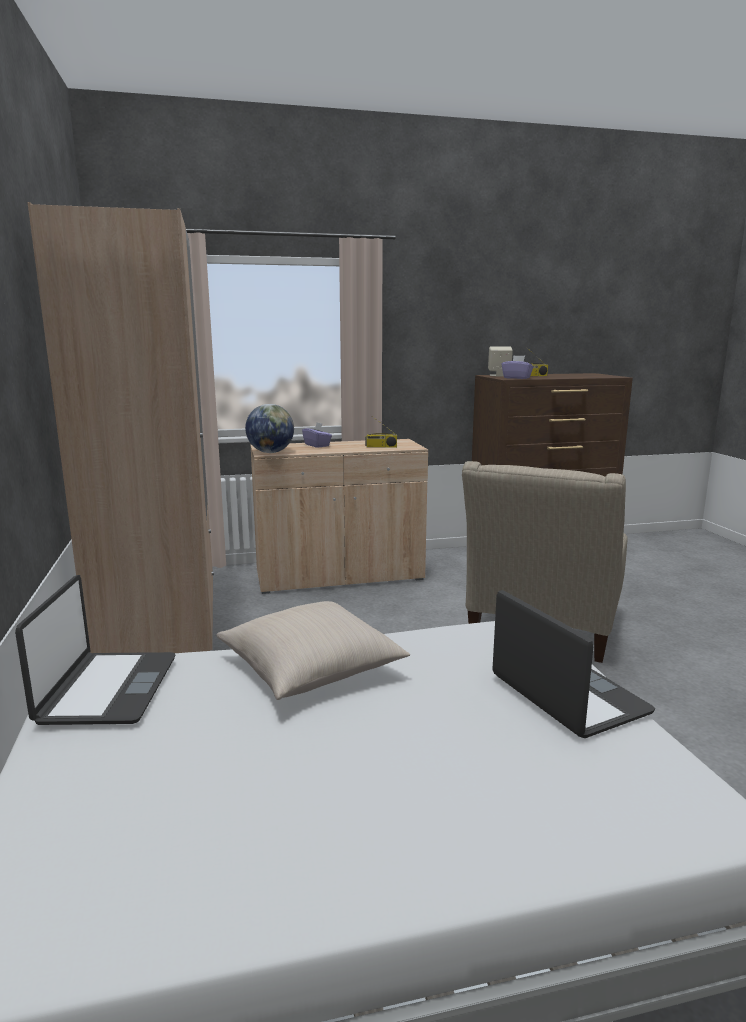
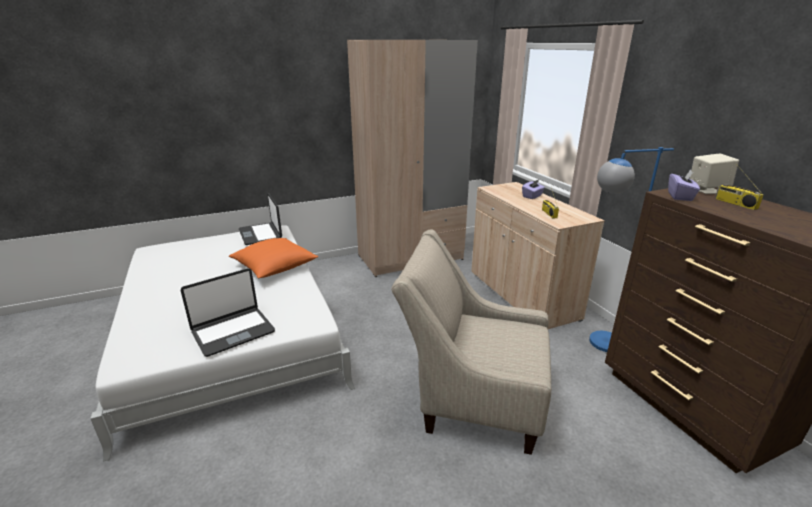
camera: 80 degrees right, 10 degrees up
(107, 689) = (261, 234): laptop -> laptop turned 75 degrees clockwise
(271, 452) = (493, 188): globe -> none
(310, 669) = (274, 267): beige pillow -> orange pillow
(449, 563) = (595, 344): none -> blue floor lamp

